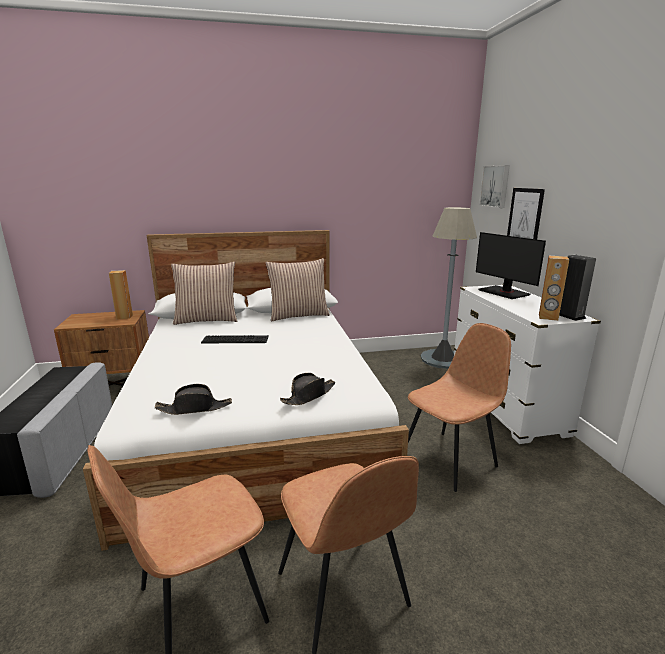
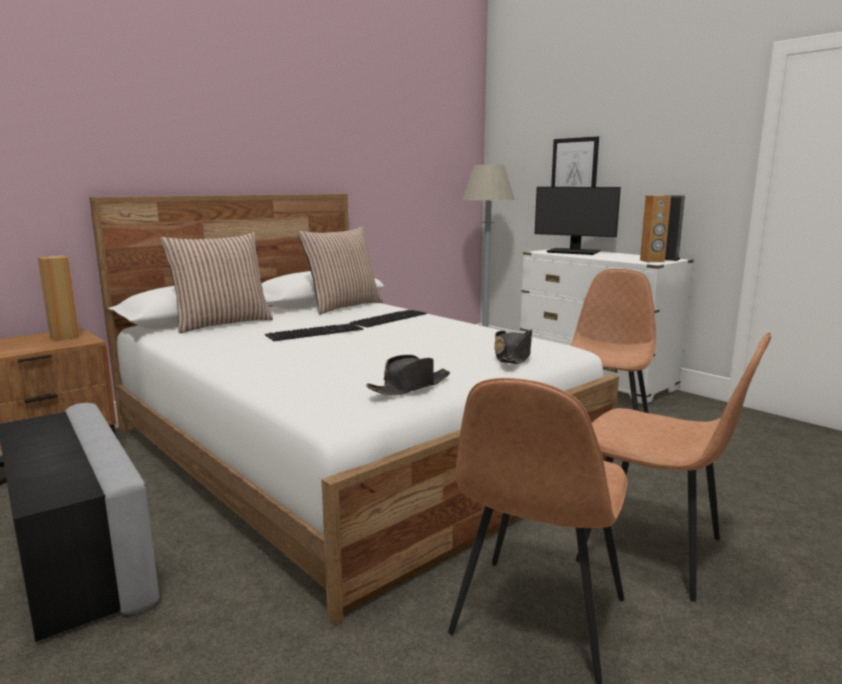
camera: 30 degrees left, 5 degrees down
(304, 333) = (389, 318): none -> keyboard
(495, 186) = (524, 140): picture -> none

